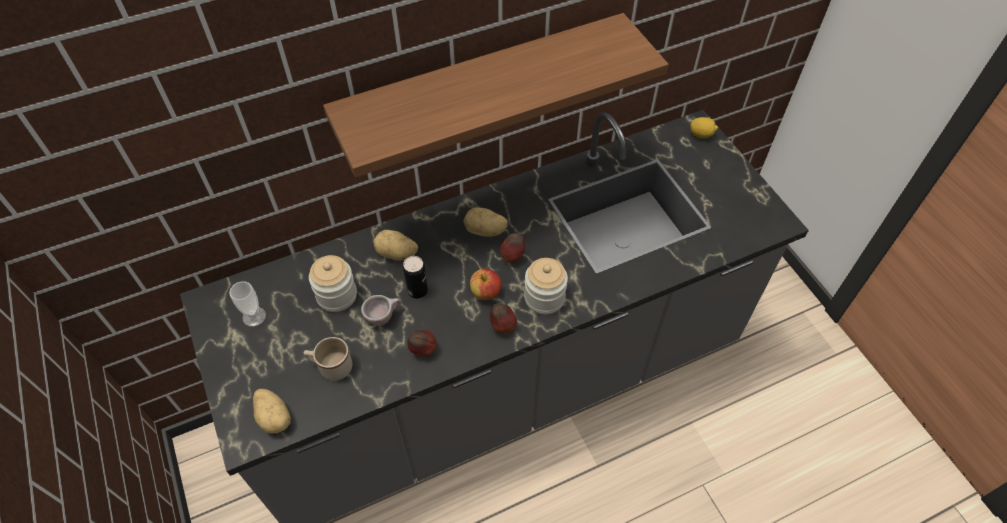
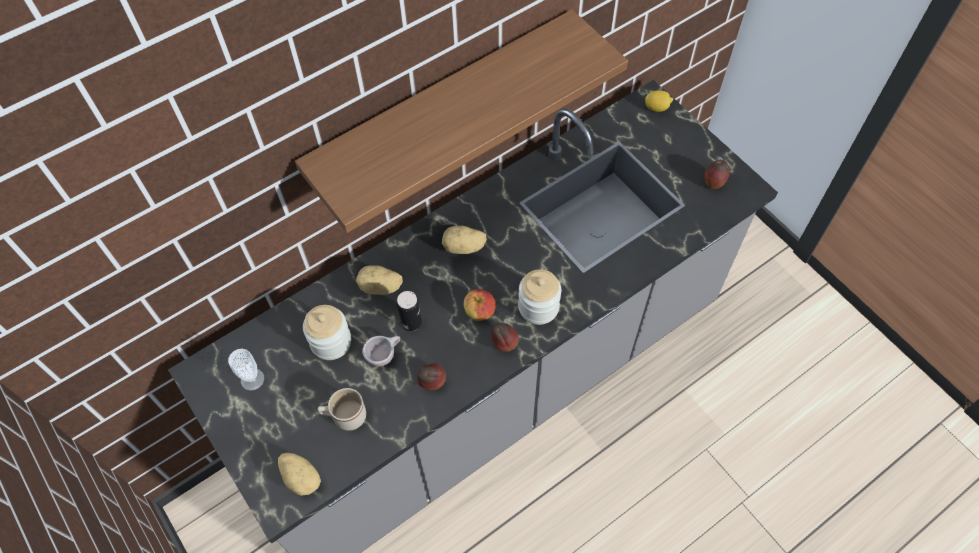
camera: 10 degrees left, 5 degrees up
(513, 257) = (498, 270): apple -> apple (714, 183)

